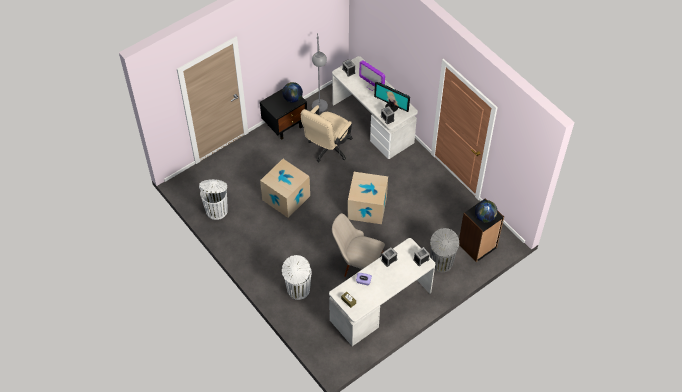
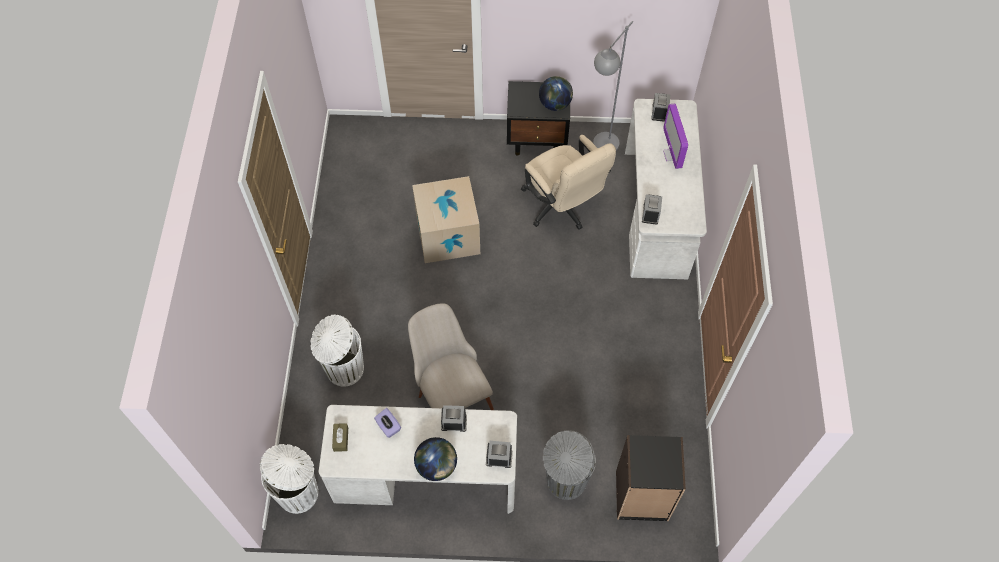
camera: 40 degrees right, 5 degrees up
(217, 210) = (351, 191): white trash can -> white trash can (299, 492)
(327, 149) = (562, 207): beige office chair -> beige office chair turned 105 degrees counterclockwise
(367, 207) = (538, 324): cardboard box -> none
(391, 107) = (672, 202): monitor -> none
(485, 217) = (654, 467): globe -> globe (437, 466)

